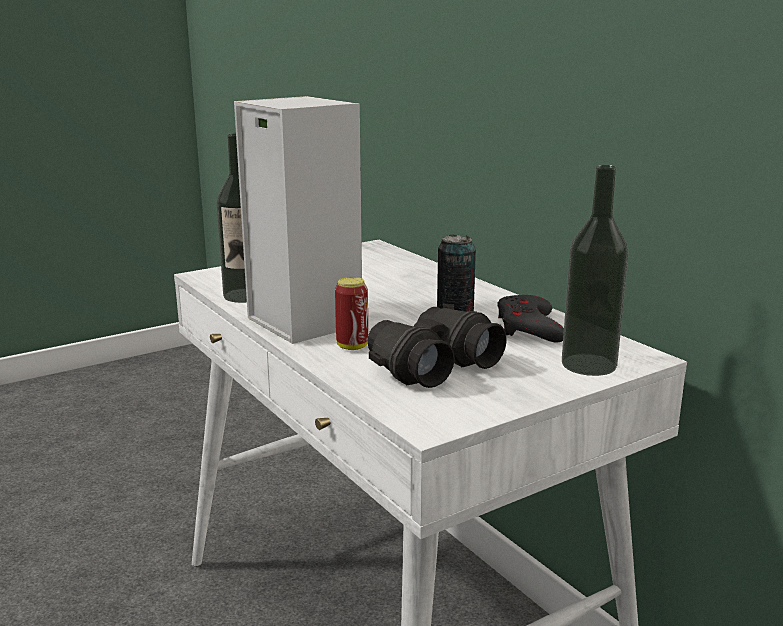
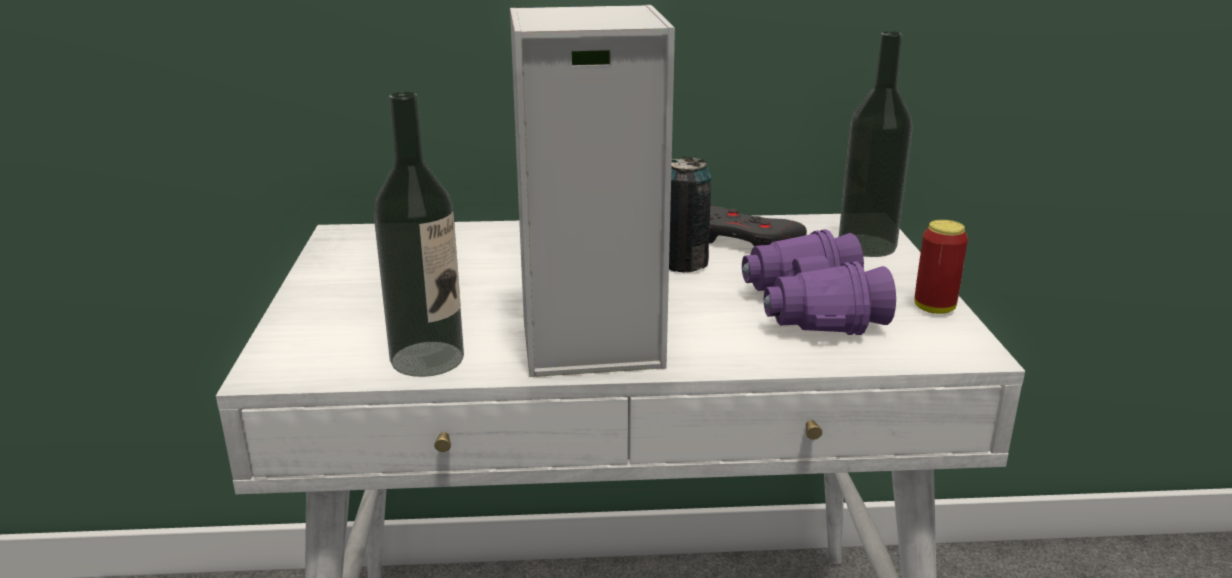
camera: 60 degrees left, 5 degrees up
(352, 346) = (713, 335): can -> can (934, 308)
(430, 365) = (810, 310): black binoculars -> purple binoculars

